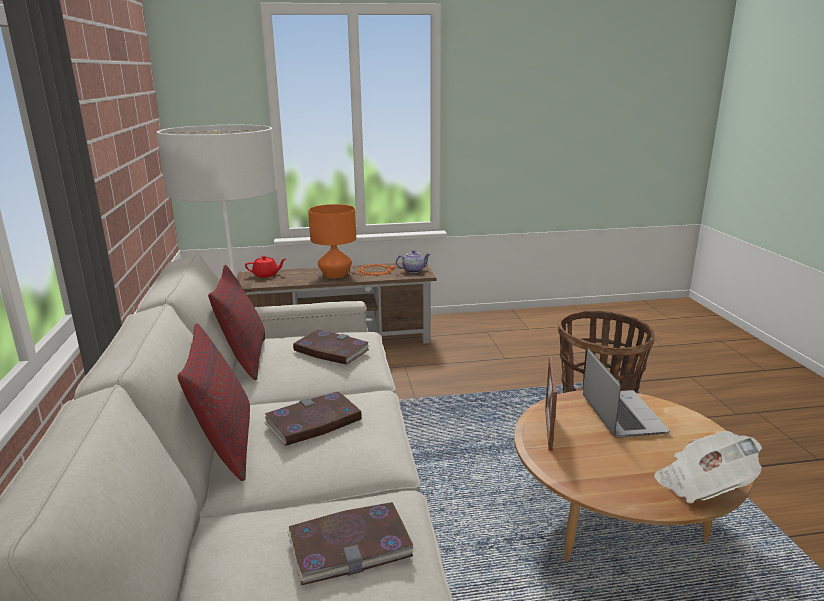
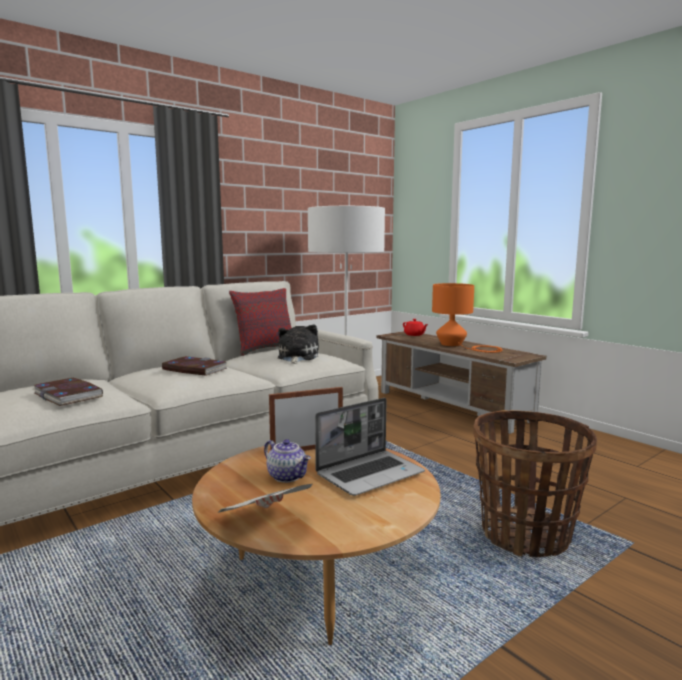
camera: 60 degrees right, 10 degrees down
(227, 447) = (161, 365): red pillow -> none
(331, 350) = (297, 357): book -> plush toy
(413, 270) = (512, 356): teapot -> teapot (288, 476)

